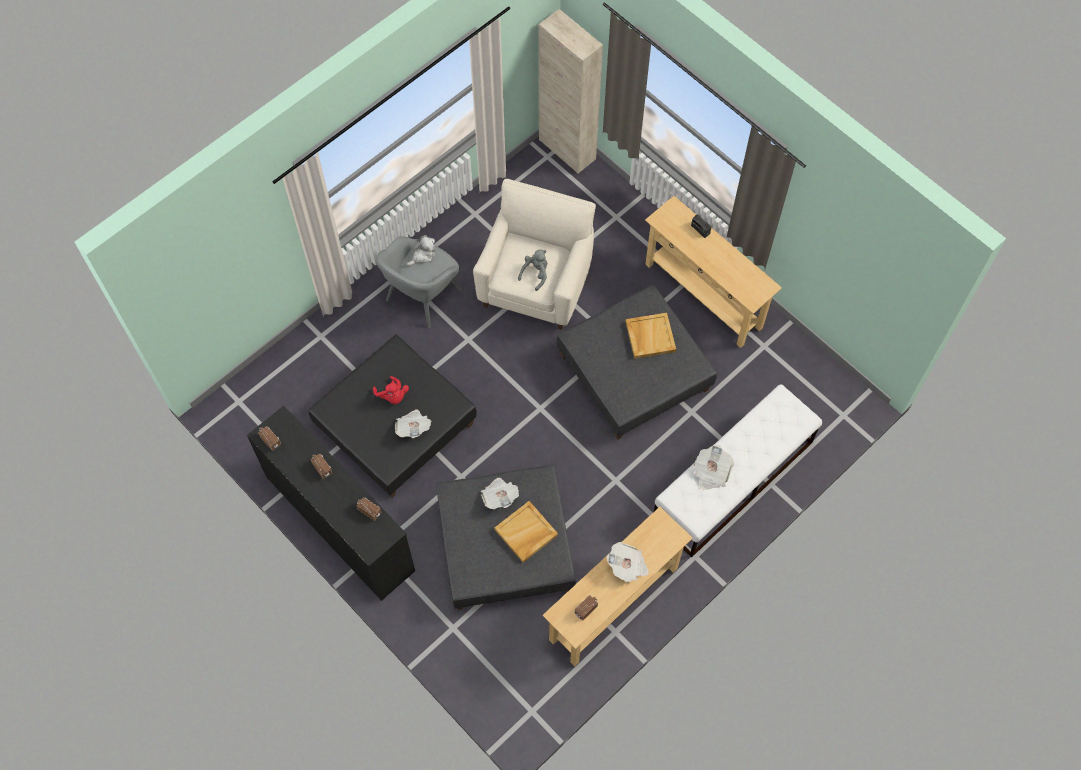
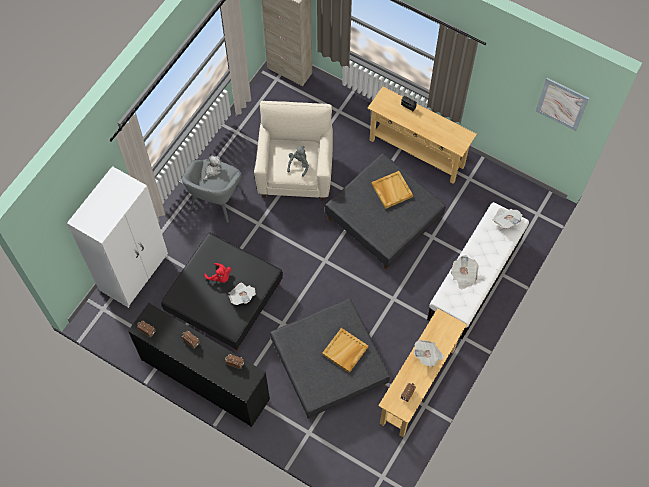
camera: 15 degrees left, 0 degrees up
(292, 364) = (135, 272): none -> white wardrobe
(500, 496) = (319, 330): newspaper -> newspaper (506, 220)
(895, 272) = (562, 104): none -> picture

